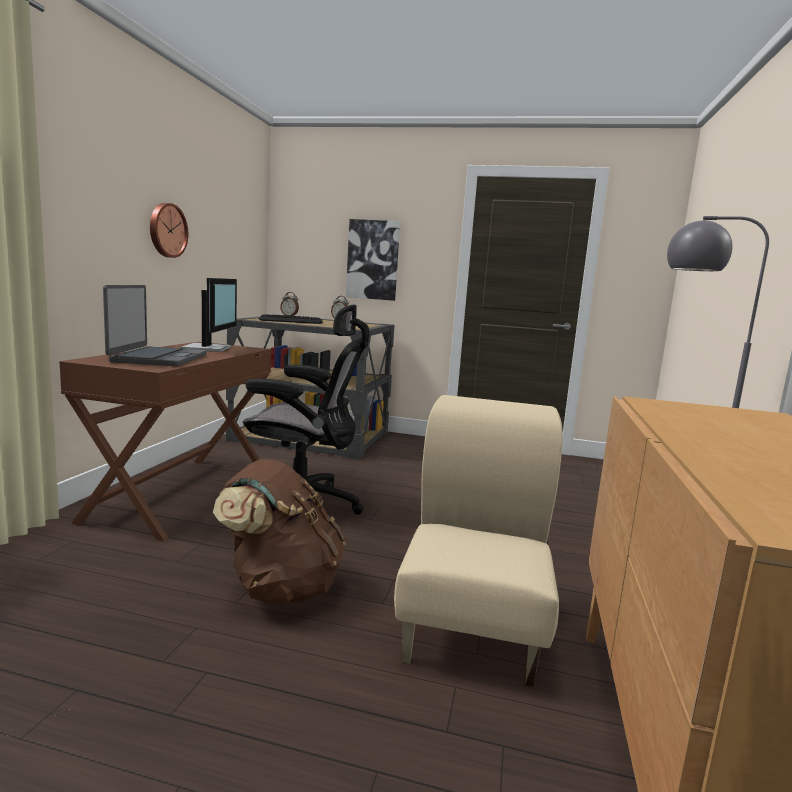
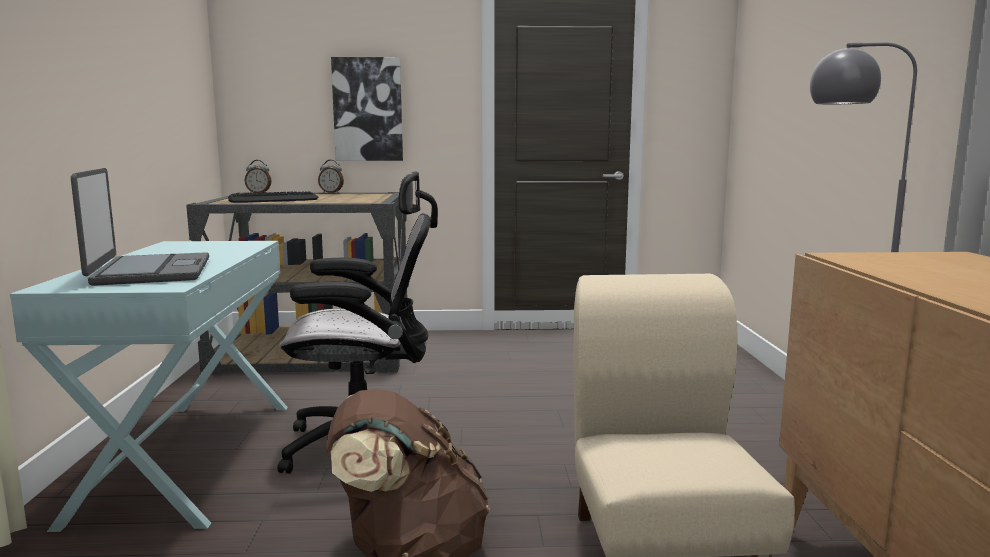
camera: 15 degrees left, 0 degrees up
(167, 230) = (101, 85): wall clock -> none
(182, 493) = (188, 458): brown desk -> turquoise desk
(209, 348) = (196, 249): monitor -> none

